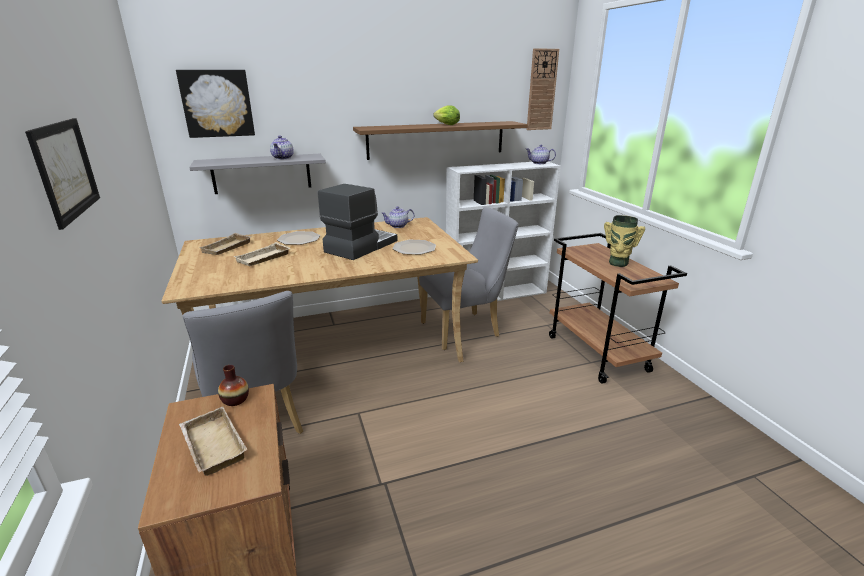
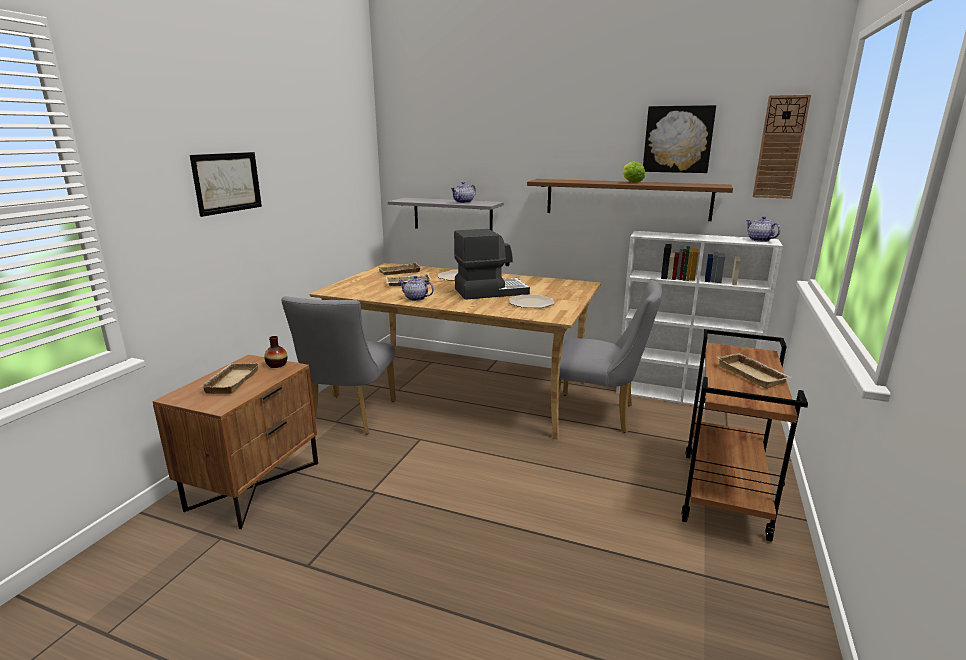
camera: 40 degrees right, 5 degrees down
(217, 103) = (426, 152): picture -> picture (678, 139)
(398, 226) = (555, 283): teapot -> teapot (415, 298)
(617, 263) = (753, 374): vase -> beige tray

